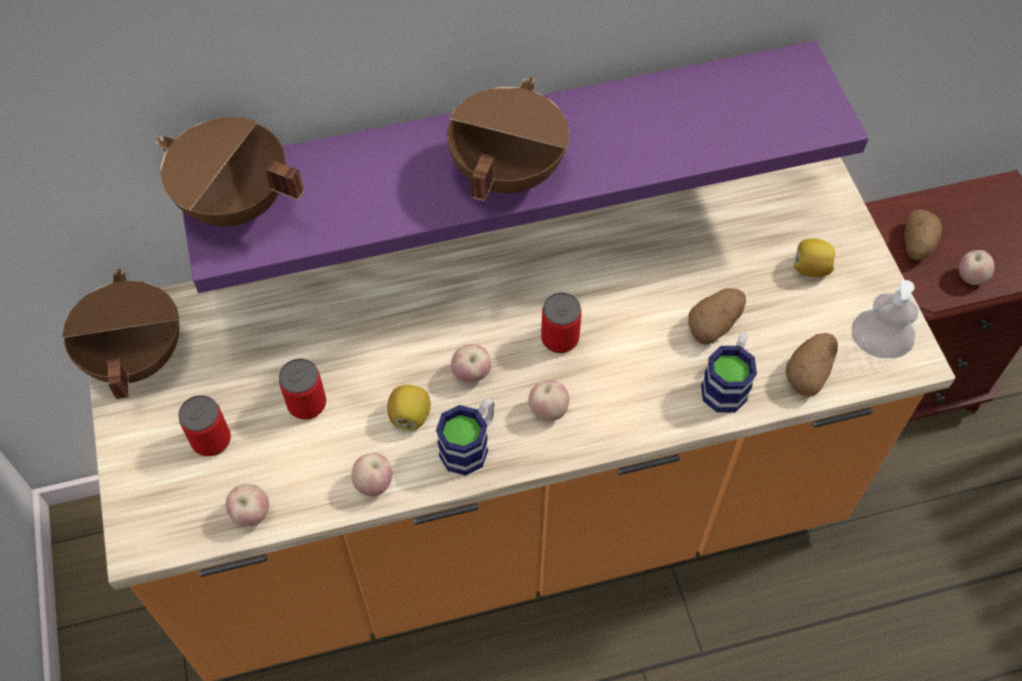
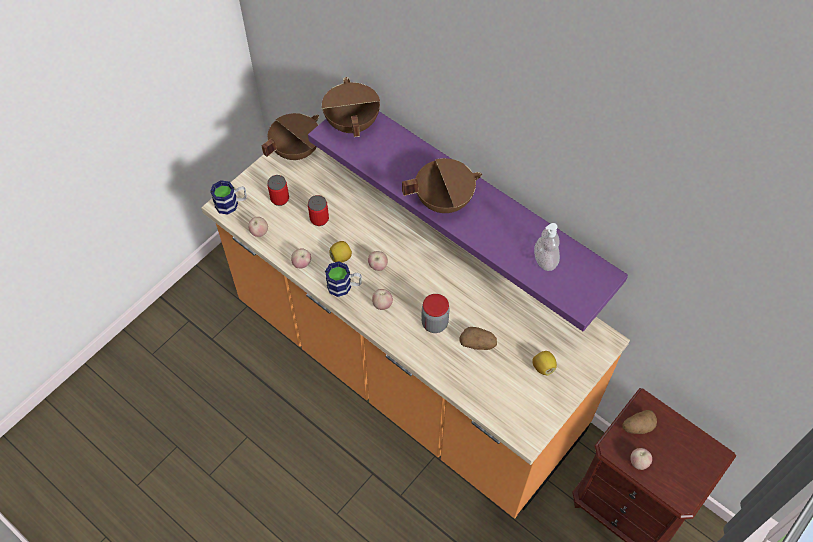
camera: 55 degrees right, 0 degrees up
(560, 338) = (421, 288): can -> none
(637, 359) = (434, 323): none -> jar
(727, 383) = (450, 365): mug -> mug (231, 204)
(809, 372) = (483, 396): potato -> none
(877, 345) = (521, 417): soap dispenser -> soap dispenser (545, 260)

